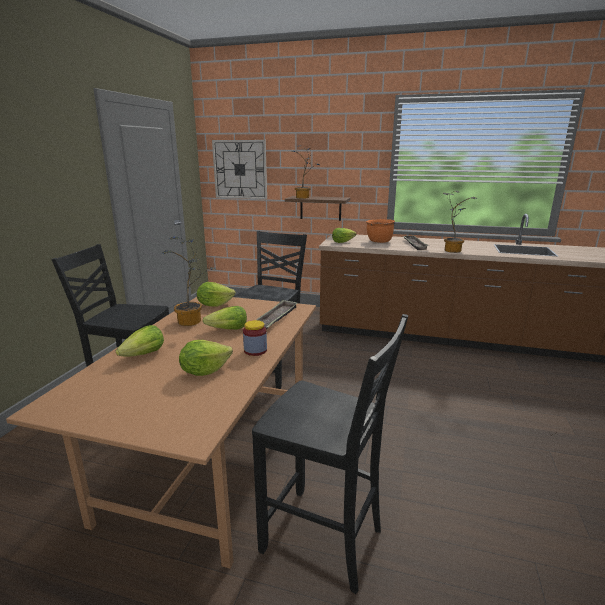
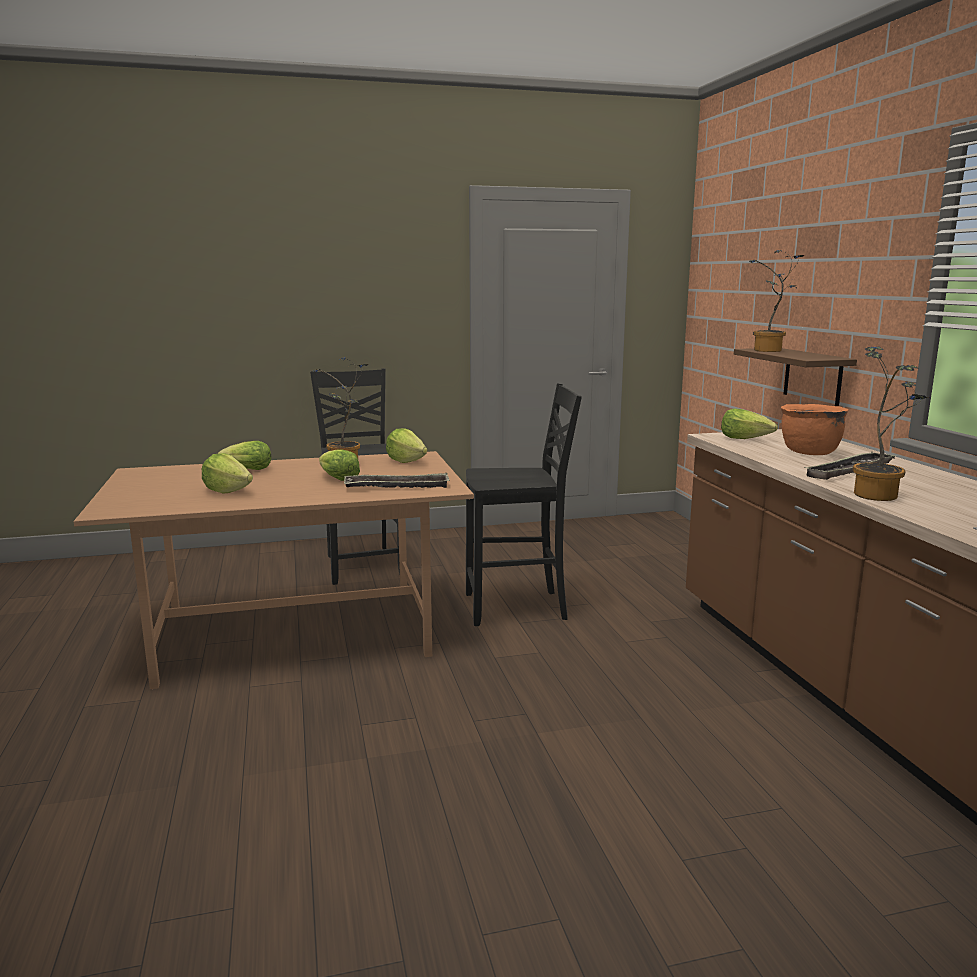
camera: 60 degrees right, 5 degrees down
(240, 169) = (725, 296): wall clock -> none
(255, 350) = (291, 496): jar -> none
(324, 541) = (205, 729): black chair -> none

